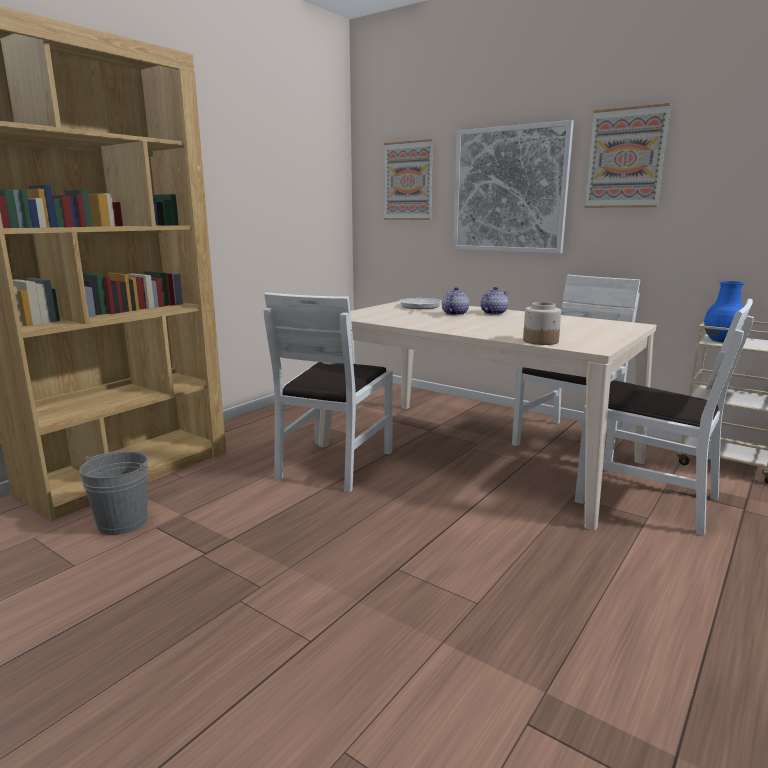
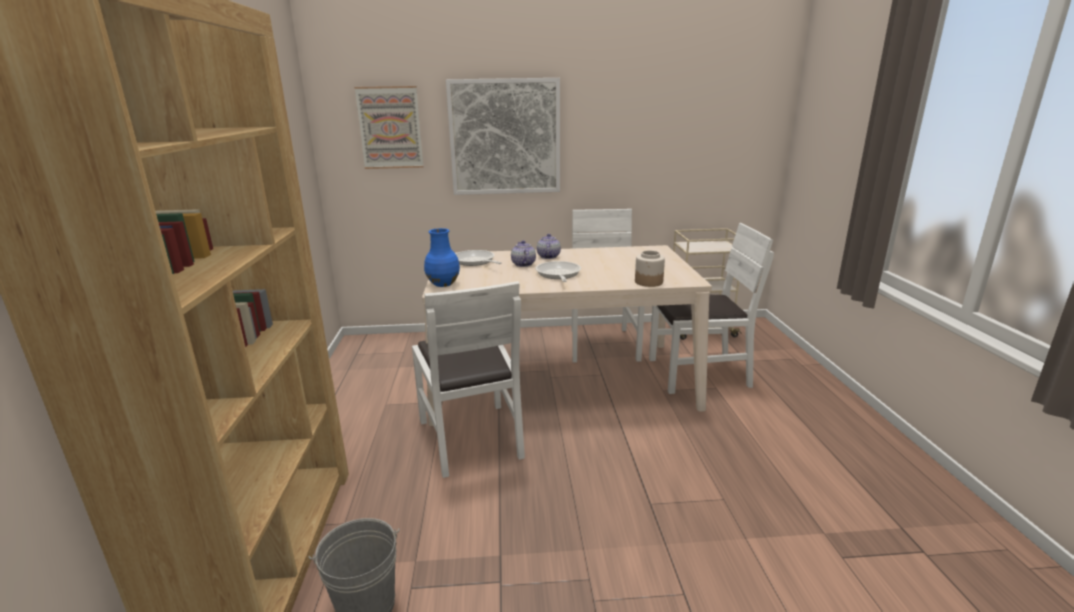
camera: 40 degrees left, 5 degrees up
(465, 323) = (558, 275): none -> frying pan
(626, 158) = (605, 112): picture -> none
(722, 340) = (694, 247): blue vase -> blue vase (443, 284)

